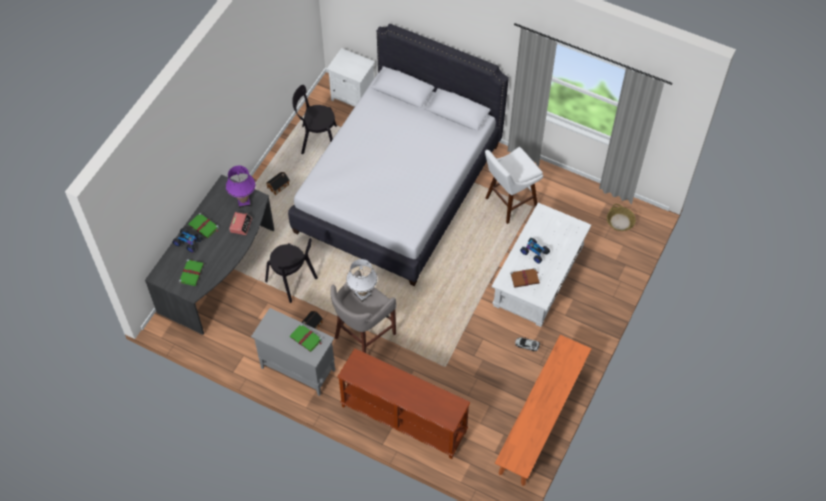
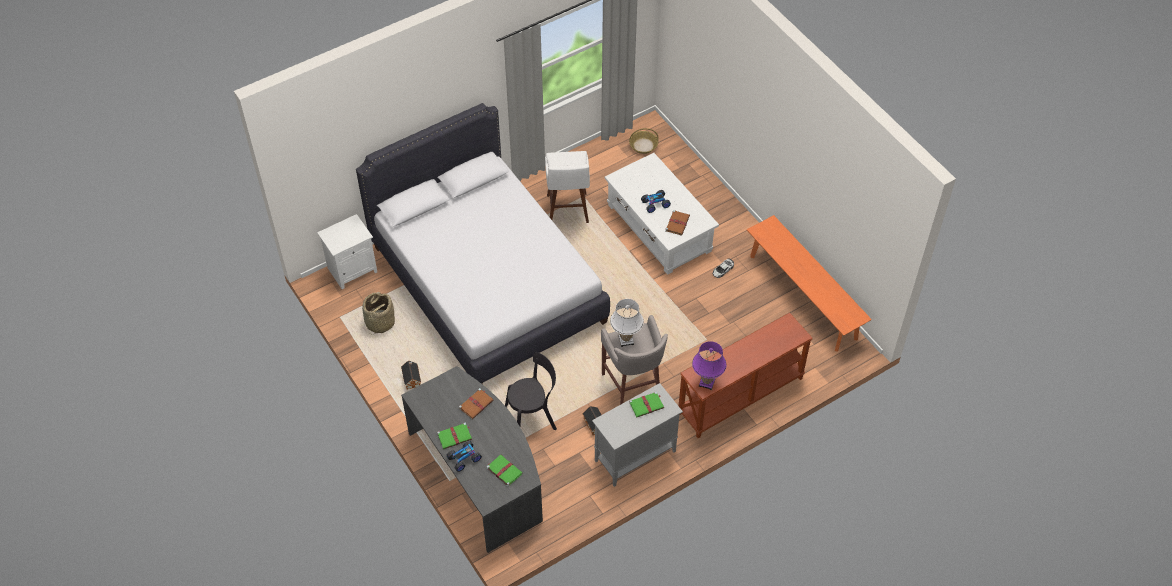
camera: 60 degrees left, 5 degrees down
(241, 225) = (476, 404): alarm clock -> brown book
(244, 202) = (450, 389): purple table lamp -> purple table lamp (707, 383)
(316, 139) = (380, 322): black chair -> basket

